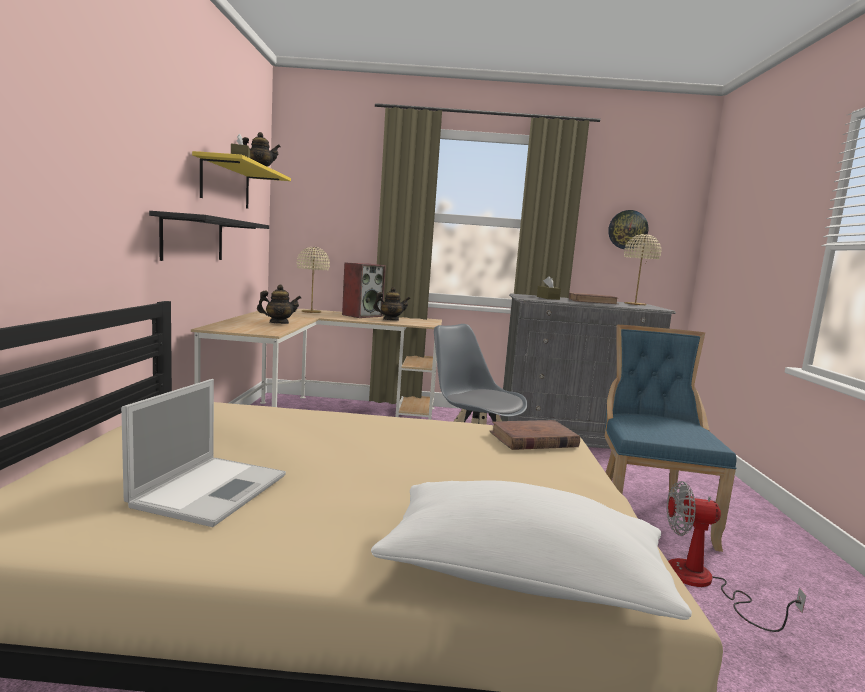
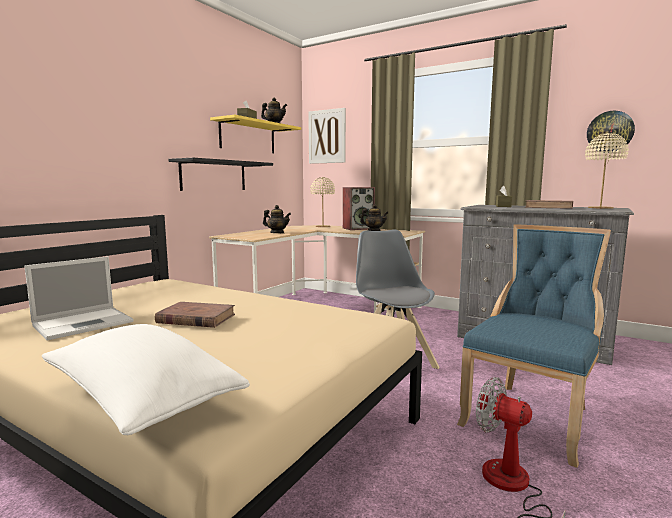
camera: 30 degrees right, 0 degrees up
(310, 192) = (327, 136): none -> picture
(533, 440) = (352, 320): brown book -> brown book (196, 319)

